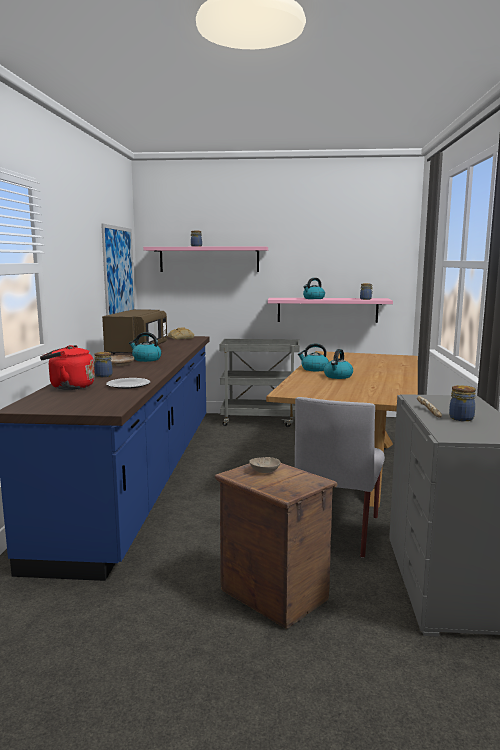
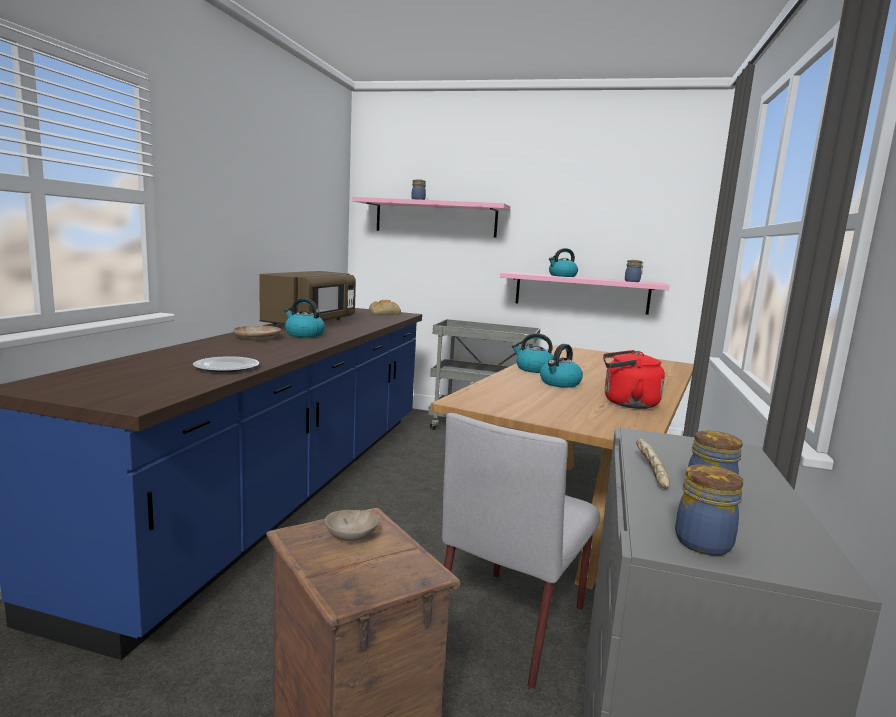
camera: 10 degrees right, 0 degrees up
(69, 387) = (145, 361): red kettle -> red kettle (626, 403)
(104, 375) = (217, 350): jar -> jar (701, 541)
(119, 272) = (315, 226): picture -> none

